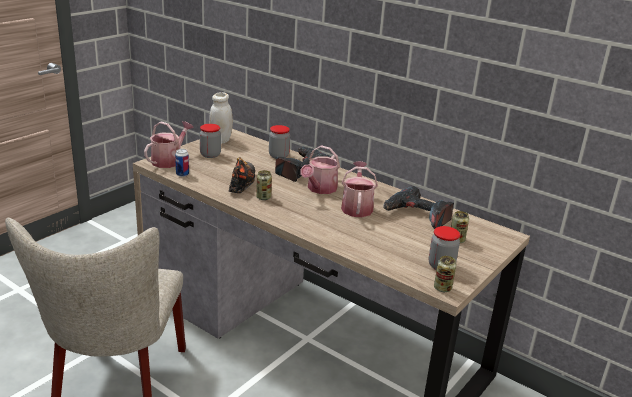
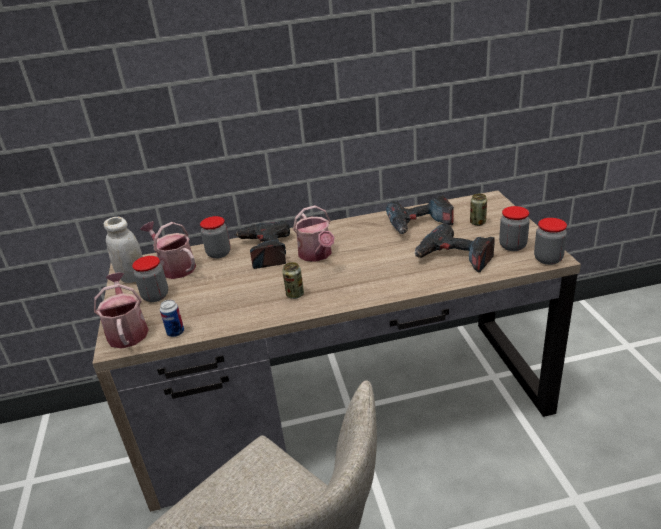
camera: 45 degrees left, 5 degrees up
(241, 183) = (248, 298): shoe -> none
(357, 207) = (373, 248): watering can -> watering can (175, 267)
(387, 244) = (454, 257): none -> power drill
(442, 288) = (548, 259): can -> jar

